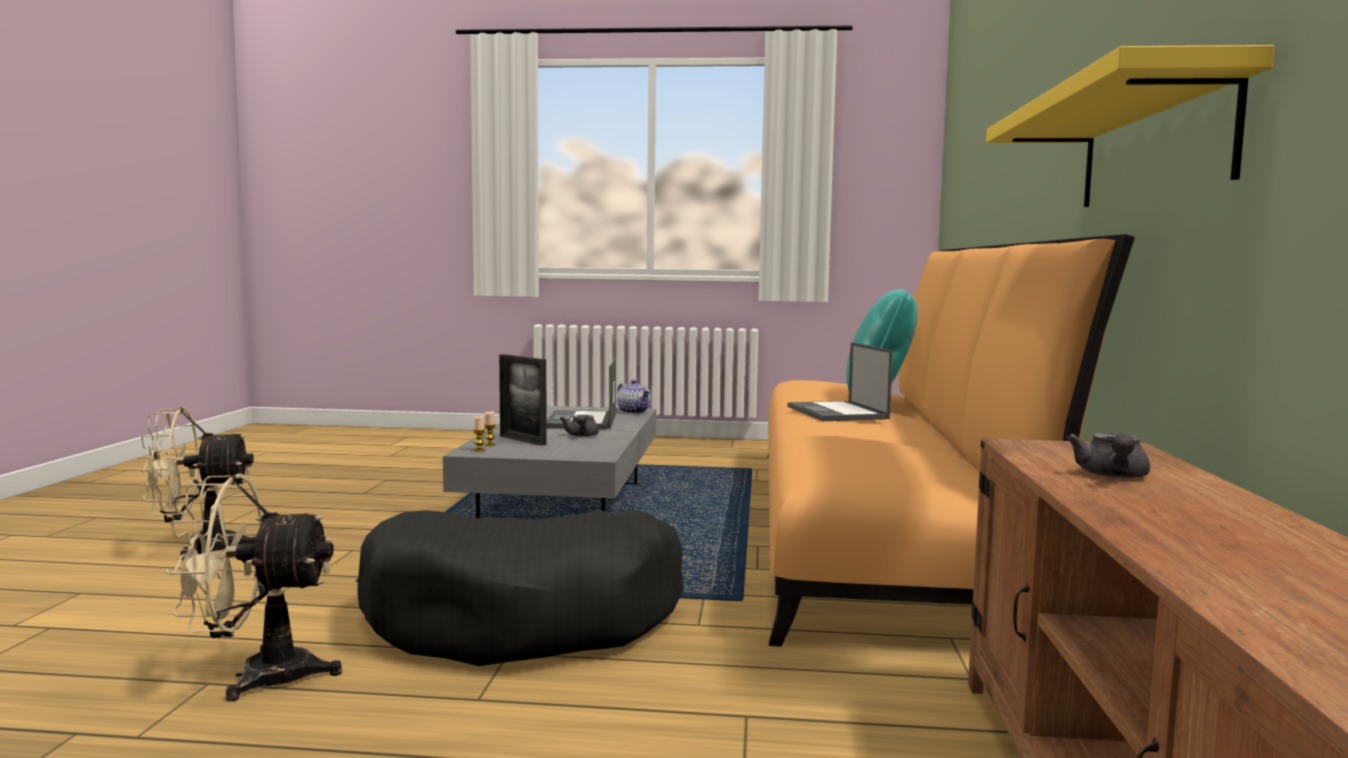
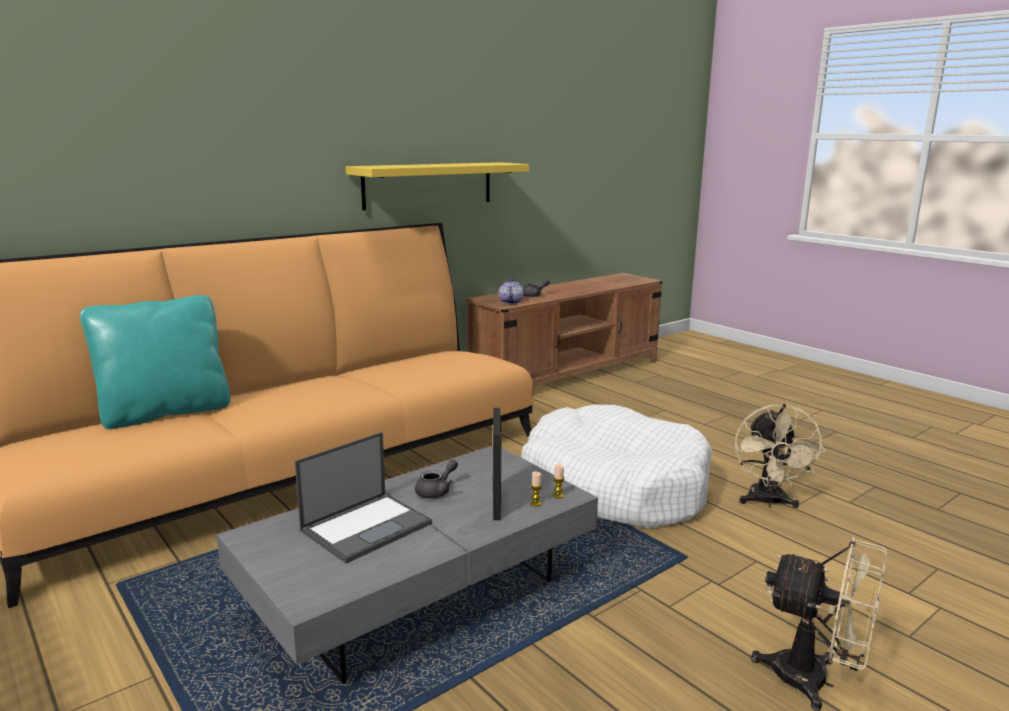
camera: 135 degrees left, 10 degrees up
(257, 676) = (768, 502): beige fan -> beige fan turned 60 degrees clockwise
(524, 618) = (614, 487): black dog bed -> white dog bed
(634, 412) = (261, 532): teapot -> teapot (510, 302)
(838, 413) = (303, 395): laptop -> none

